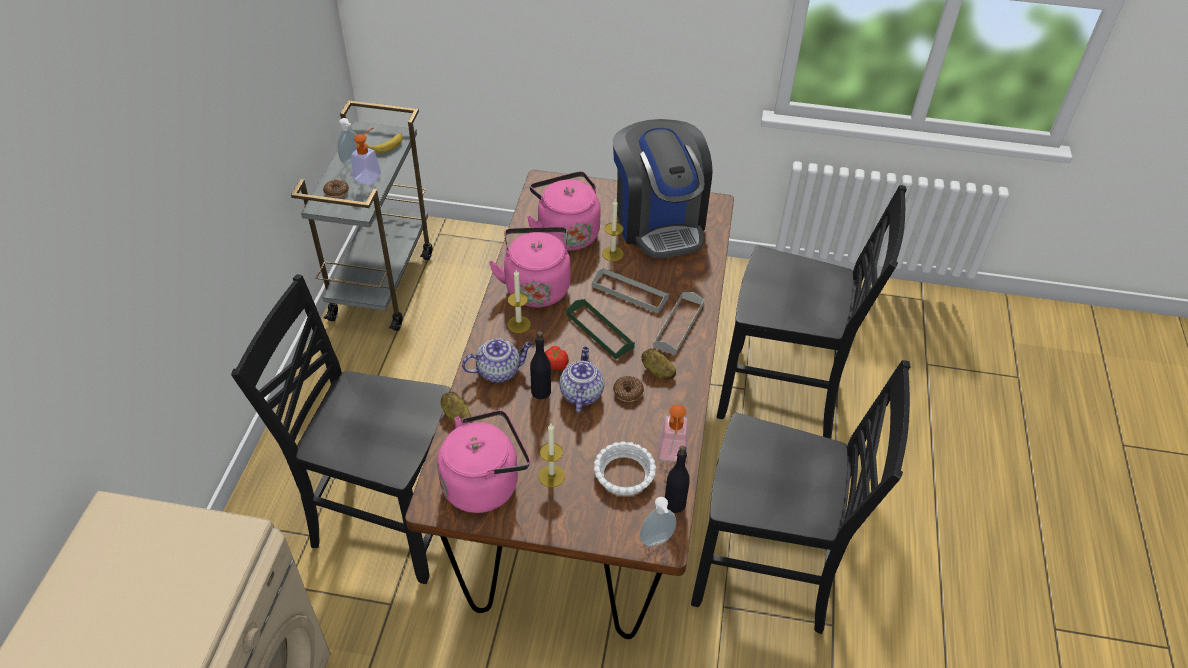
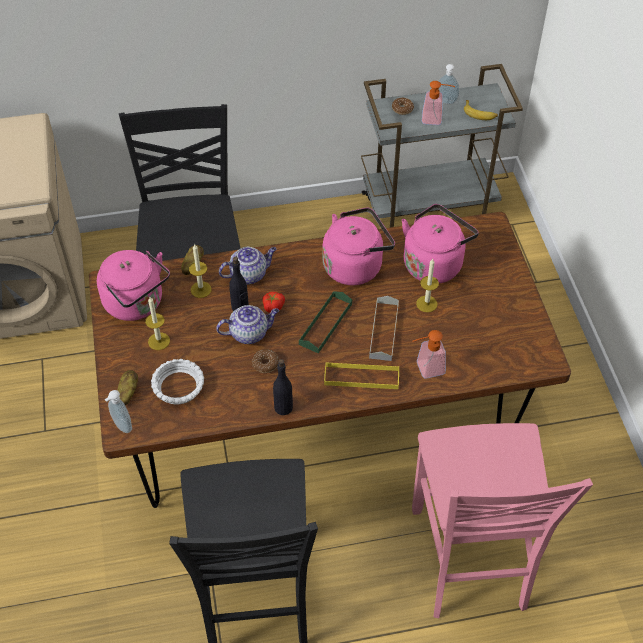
camera: 70 degrees right, 5 degrees up
(499, 371) = (249, 274): teapot -> teapot turned 75 degrees counterclockwise
(519, 324) = (305, 269): candle -> candle (201, 289)
(657, 372) = (298, 377): potato -> potato (128, 393)
(659, 222) = (491, 325): coffee machine -> none
(672, 455) = (210, 413): soap dispenser -> soap dispenser (425, 369)
(674, 503) = (162, 428): black bottle -> black bottle (283, 407)
(678, 325) = (361, 377): grey tray -> yellow tray
(782, 396) = (470, 561): black chair -> pink chair

